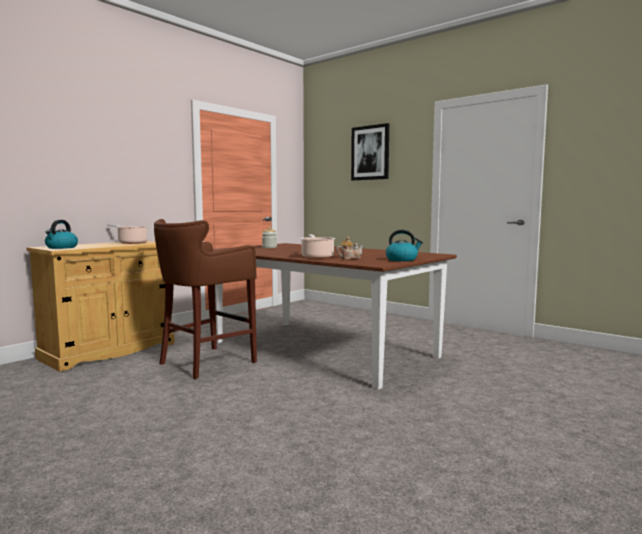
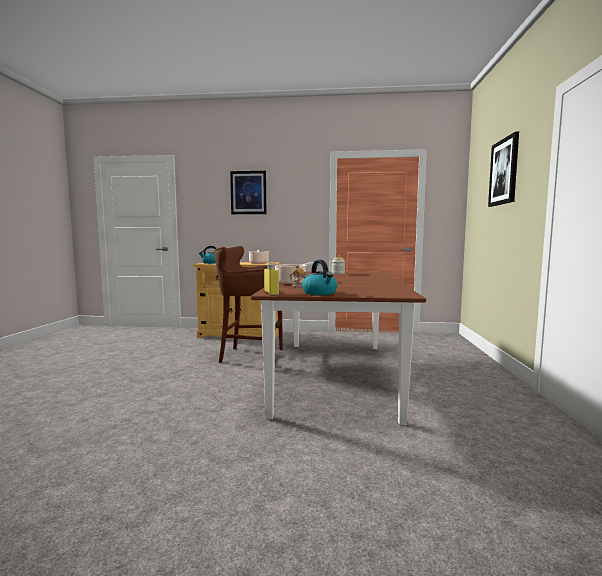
camera: 55 degrees right, 0 degrees up
(89, 138) = (248, 192): none -> picture
(381, 264) = (271, 293): none -> yellow bottle

